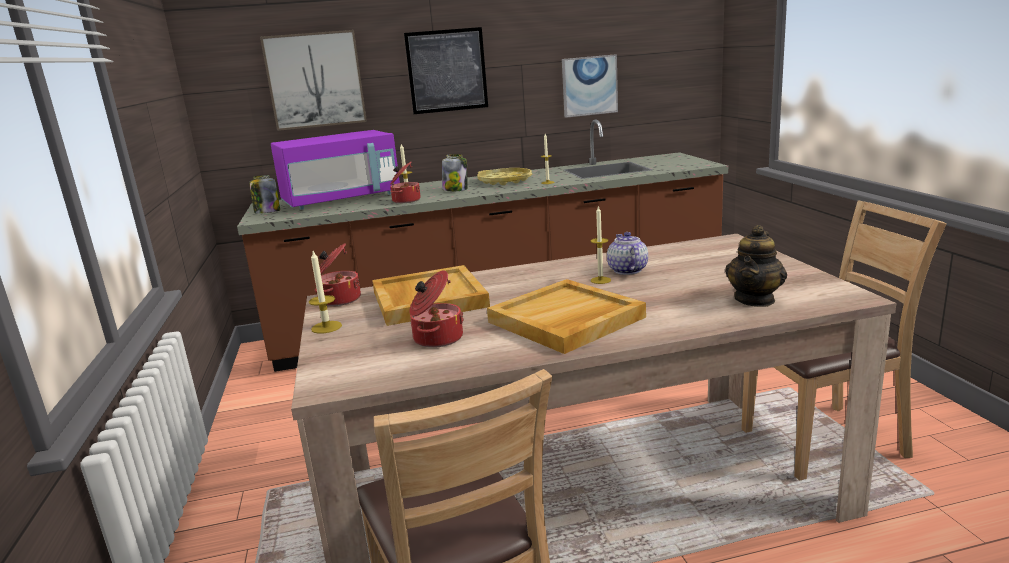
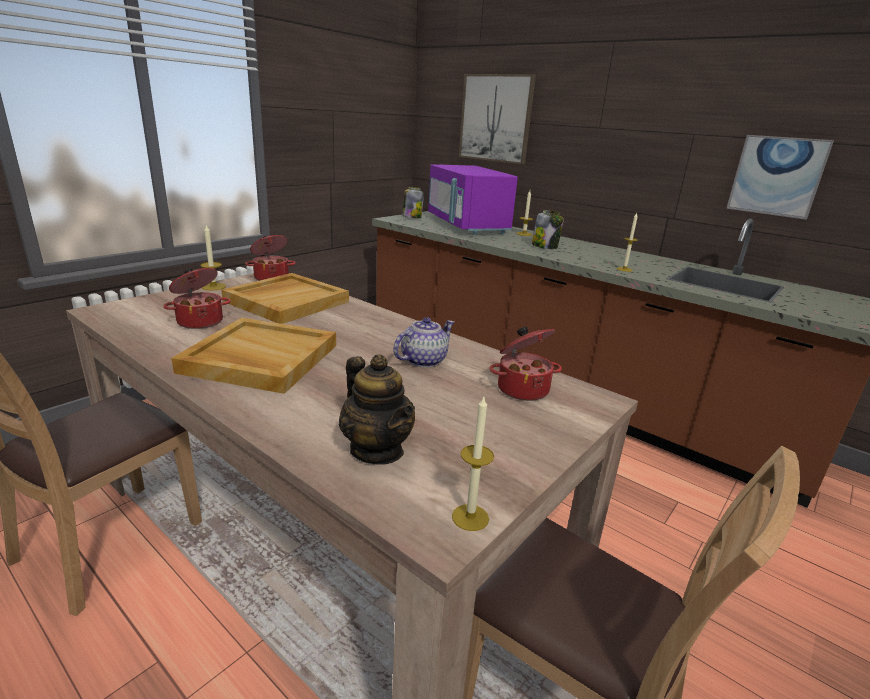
camera: 50 degrees right, 5 degrees up
(342, 200) = (466, 225): purple microwave -> purple microwave turned 45 degrees clockwise
(405, 200) = (489, 240): cooking pot -> cooking pot (522, 388)
(447, 71) = (608, 128): picture -> none
(505, 181) = (602, 255): yellow tray -> none
(600, 280) = (382, 353): candle -> candle (470, 517)
(755, 300) = (377, 450): teapot -> teapot turned 120 degrees counterclockwise

